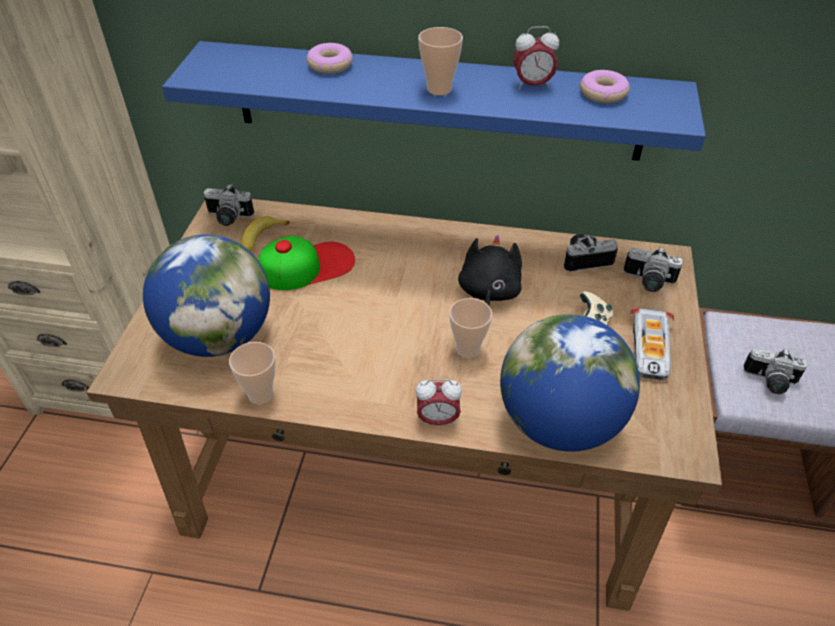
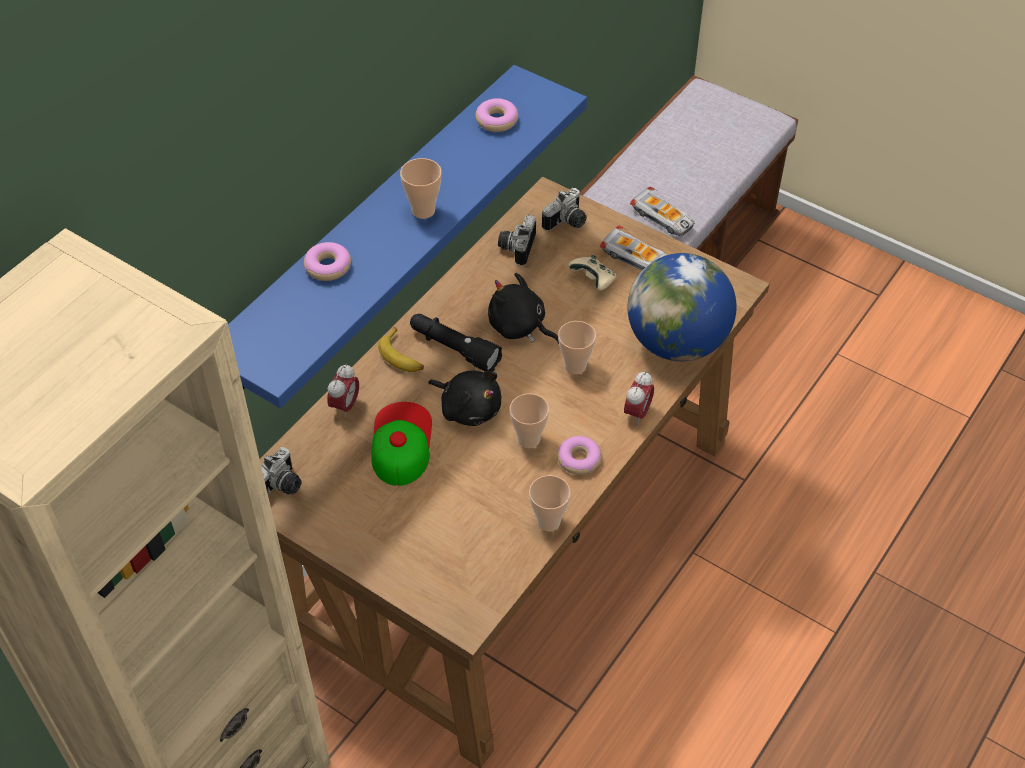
camera: 65 degrees left, 5 degrees up
(219, 336) = (459, 536): globe -> none
(262, 239) = (336, 468): banana -> banana (402, 356)
(350, 392) = (578, 459): none -> donut
(355, 346) = (528, 439): none -> cup
(369, 293) = (468, 408): none -> black plush toy
(432, 261) = (454, 349): none -> black flashlight
(532, 85) = (456, 154): alarm clock -> alarm clock (345, 406)
(770, 382) = (663, 217): camera -> toy car

